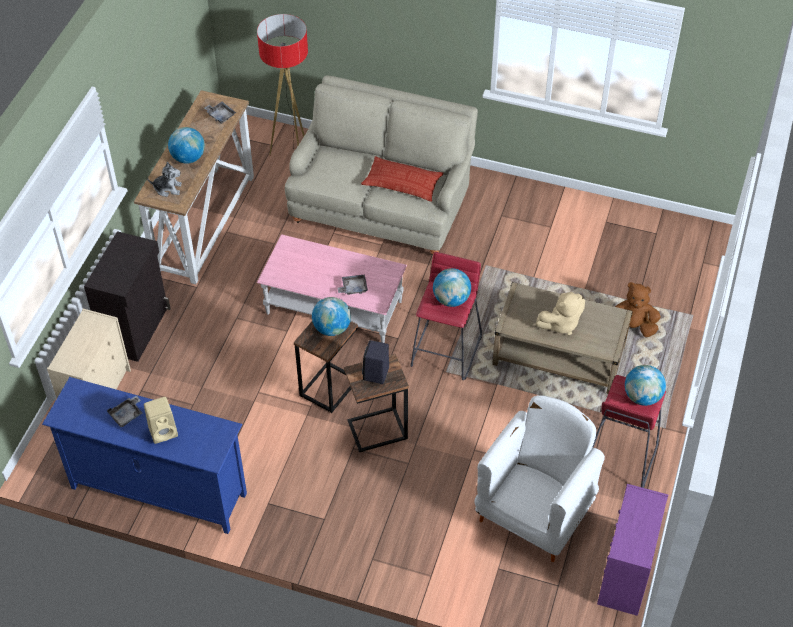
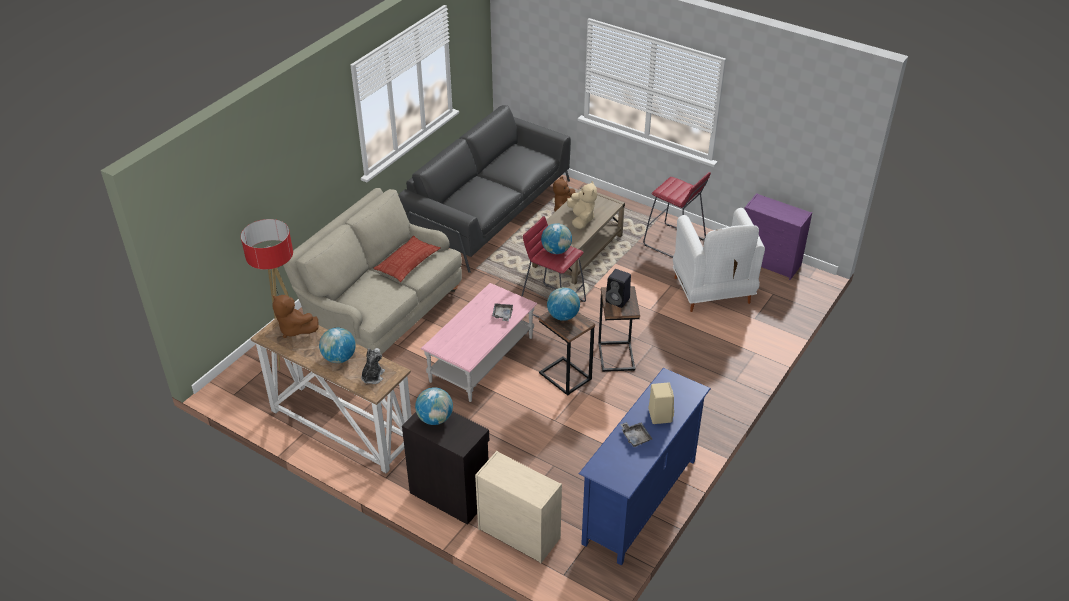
camera: 75 degrees left, 10 degrees down
(220, 115) = (294, 329): grey tray -> brown plush toy
(535, 513) = (712, 291): white armchair -> white armchair turned 150 degrees counterclockwise
(600, 250) = (488, 211): none -> grey sofa
(642, 397) = (675, 185): globe -> globe (435, 419)

